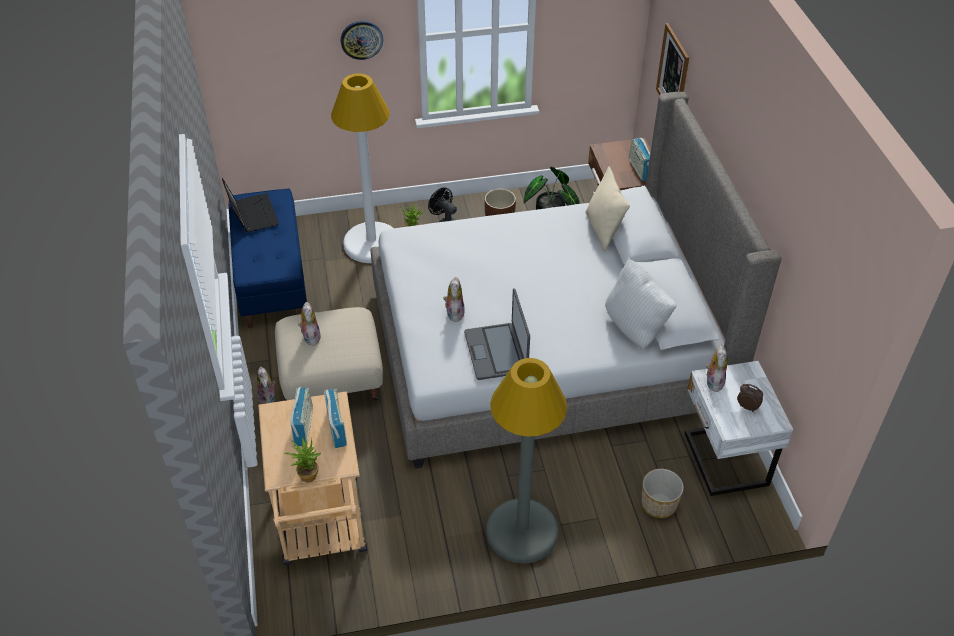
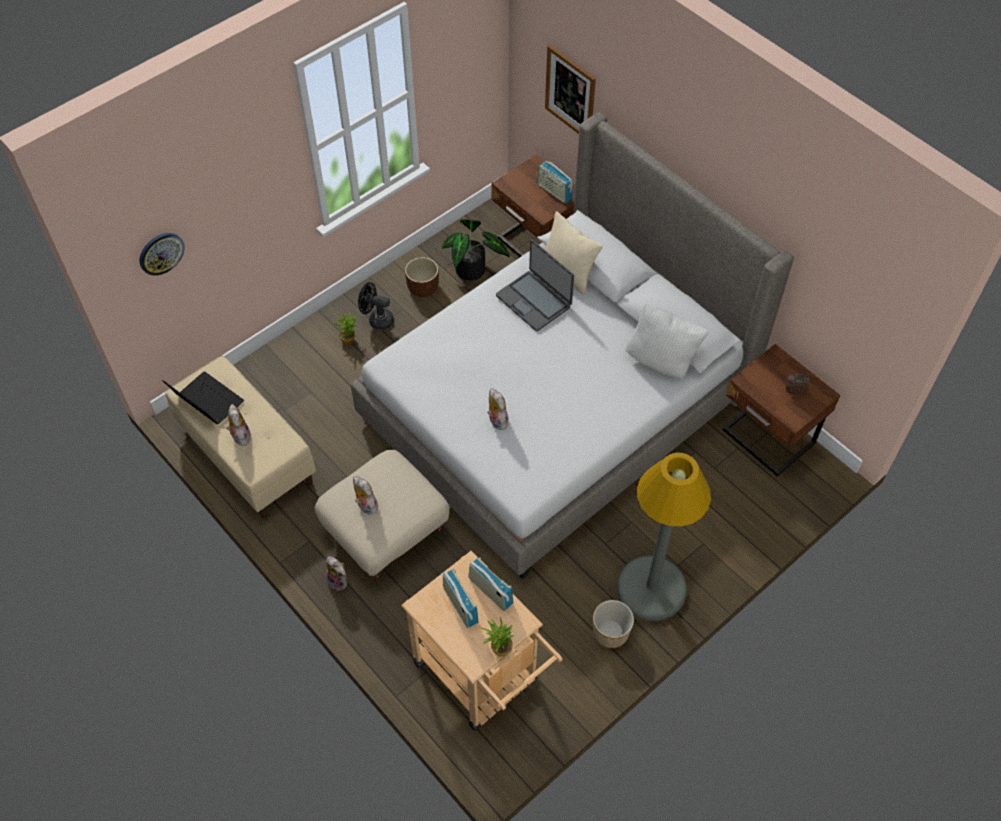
camera: 30 degrees left, 10 degrees up
(271, 279) = (246, 455): blue bench -> beige bench
(361, 39) = (257, 177): wall clock -> wall clock (161, 253)
(372, 243) = (318, 370): white floor lamp -> none
(496, 352) = (561, 442): laptop -> laptop (534, 301)
(659, 505) = (742, 506): planter -> planter (611, 633)
(713, 381) = (753, 381): plush toy -> plush toy (240, 436)
(723, 461) = (766, 439): white nightstand -> brown nightstand

